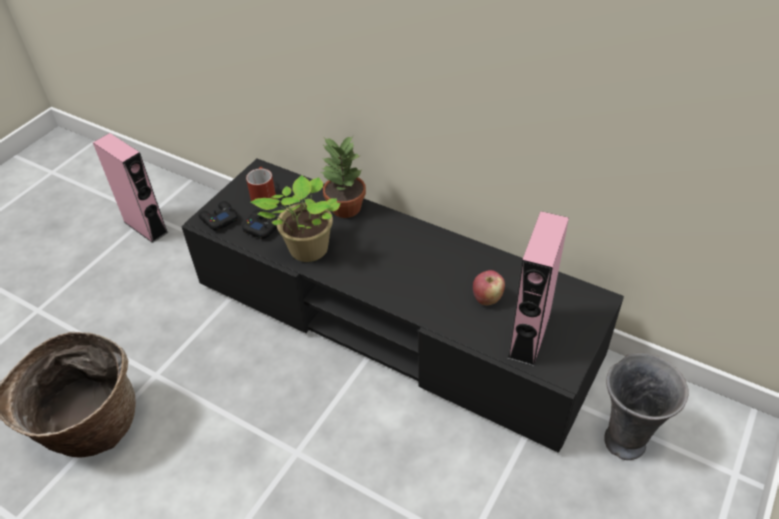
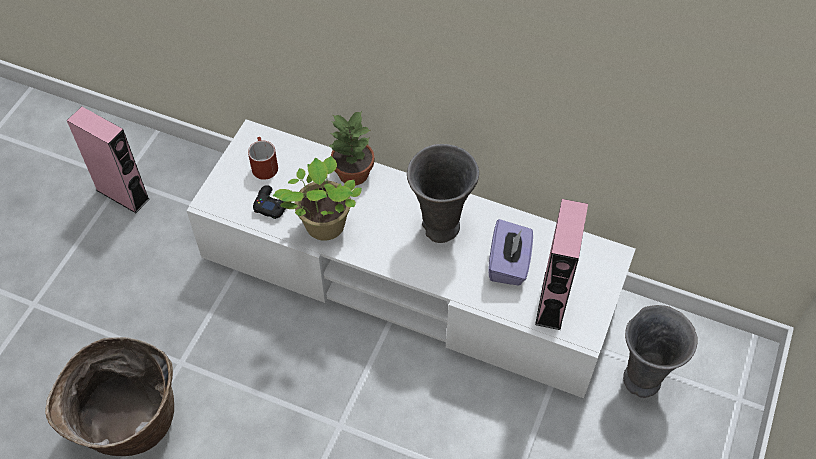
camera: 10 degrees left, 10 degrees up
(219, 219) = (224, 198): black game controller -> none
(392, 320) = (408, 278): black tv stand -> white tv stand
(421, 260) = (440, 228): none -> grey vase
(487, 298) = (509, 264): apple -> purple tissue box

